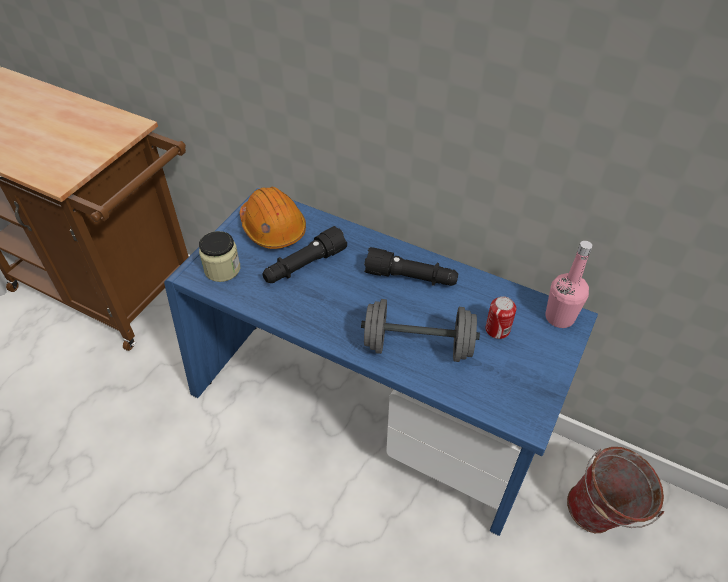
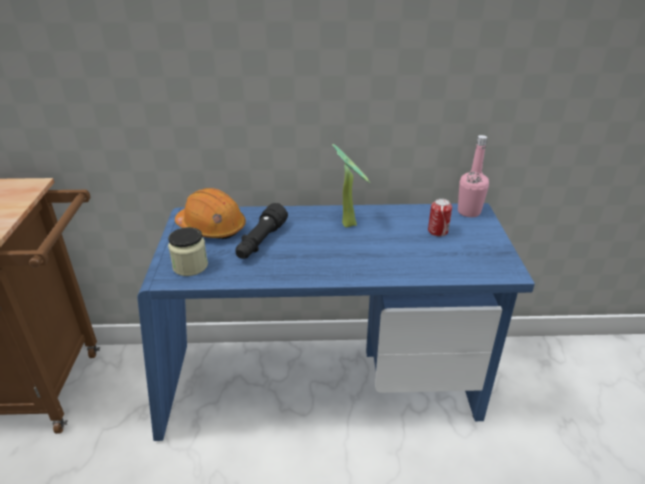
camera: 30 degrees left, 15 degrees down
(411, 278) = (350, 223): black flashlight -> potted plant
(418, 346) = (394, 259): grey dumbbell -> none
(602, 516) = (534, 374): bucket -> none

